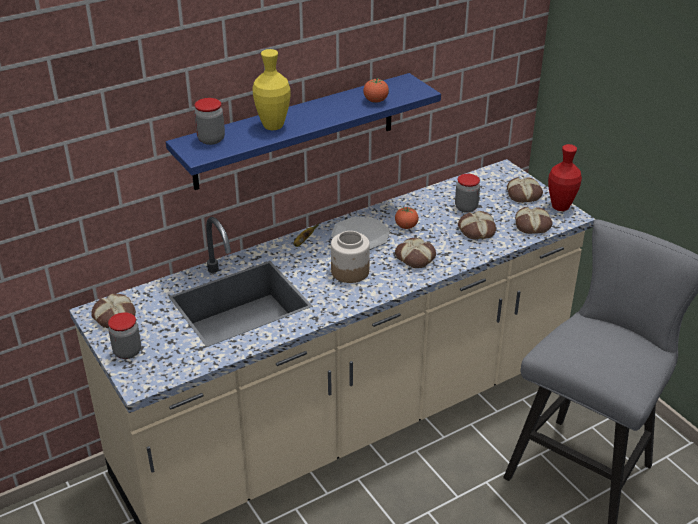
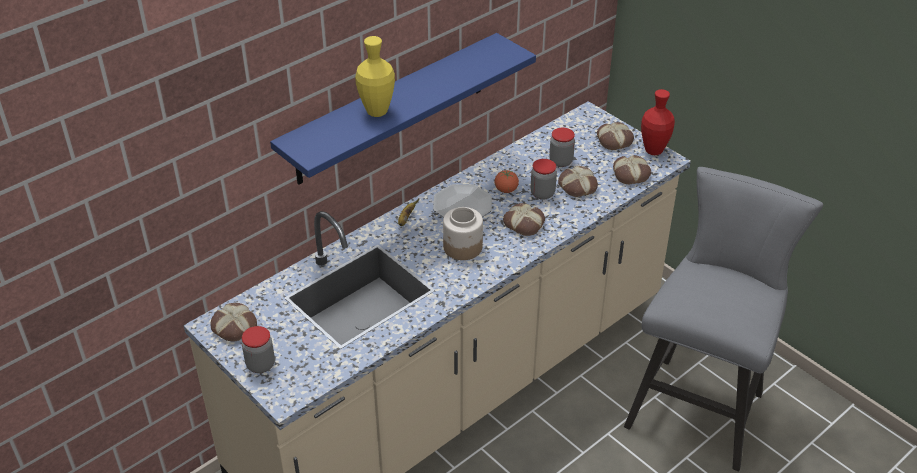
camera: 10 degrees left, 5 degrees up
(211, 139) = (318, 134): jar -> jar (542, 193)
(375, 101) = (472, 70): tomato -> none

